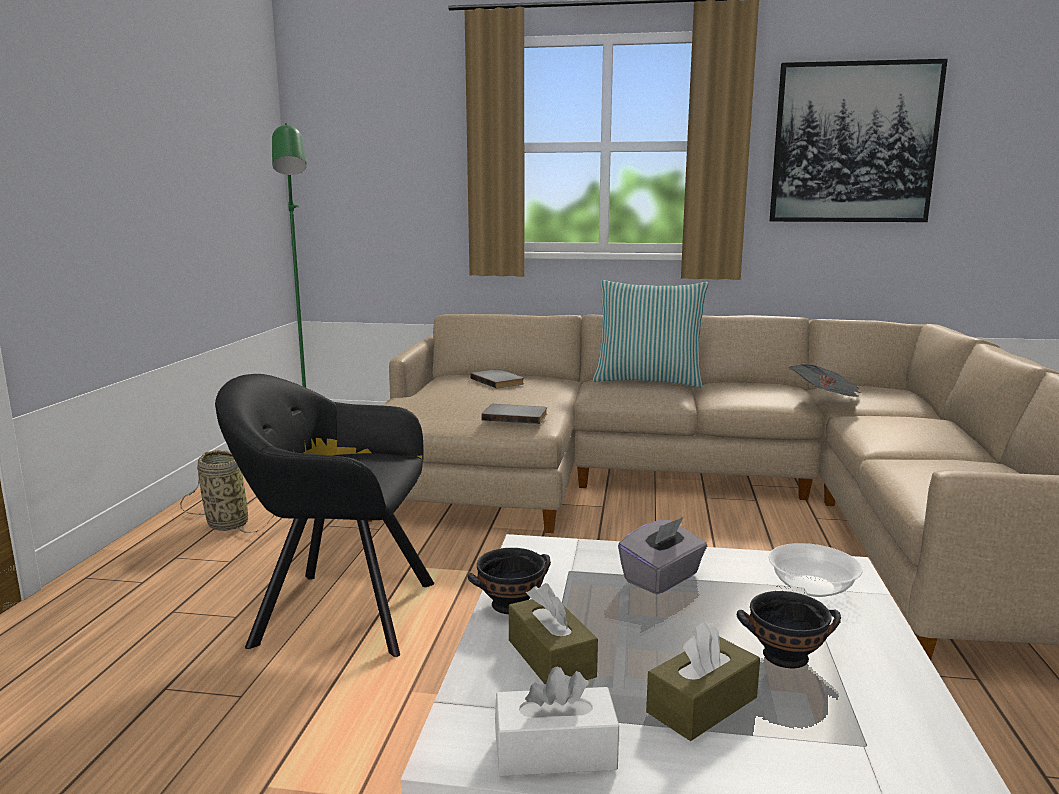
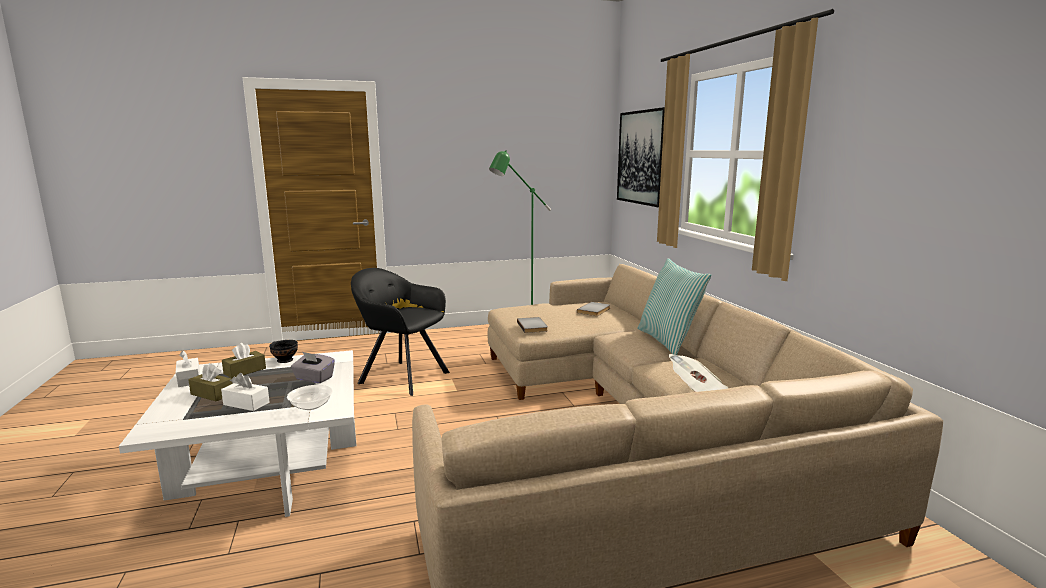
camera: 65 degrees right, 0 degrees up
(225, 524) = (464, 338): basket -> none
(337, 610) = (401, 376): black armchair -> black armchair turned 45 degrees counterclockwise
(783, 655) = (246, 403): black bowl -> white tissue box
(853, 143) = (910, 156): picture -> picture (642, 157)

